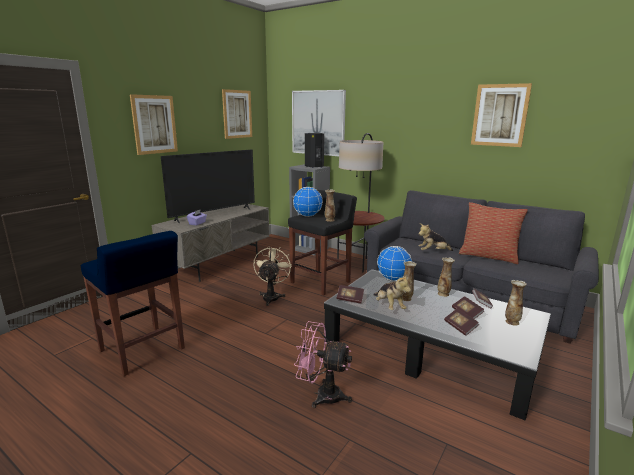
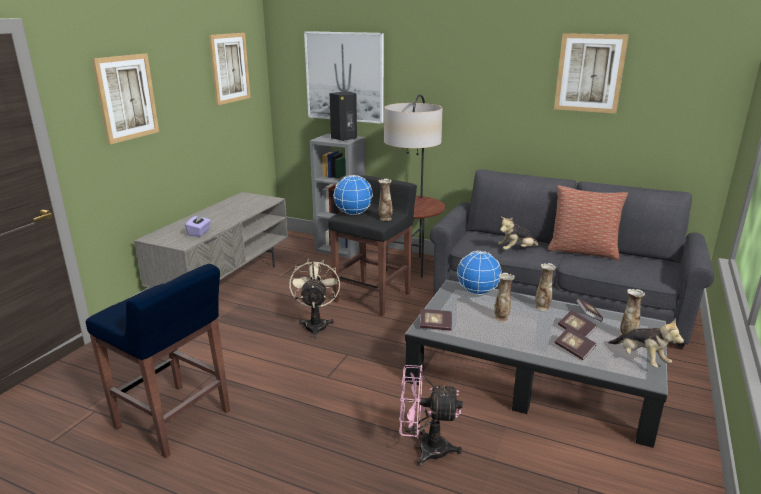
camera: 10 degrees left, 5 degrees up
(214, 214) = (215, 216): television -> none
(389, 306) = (485, 331): plush toy -> plush toy (641, 359)

